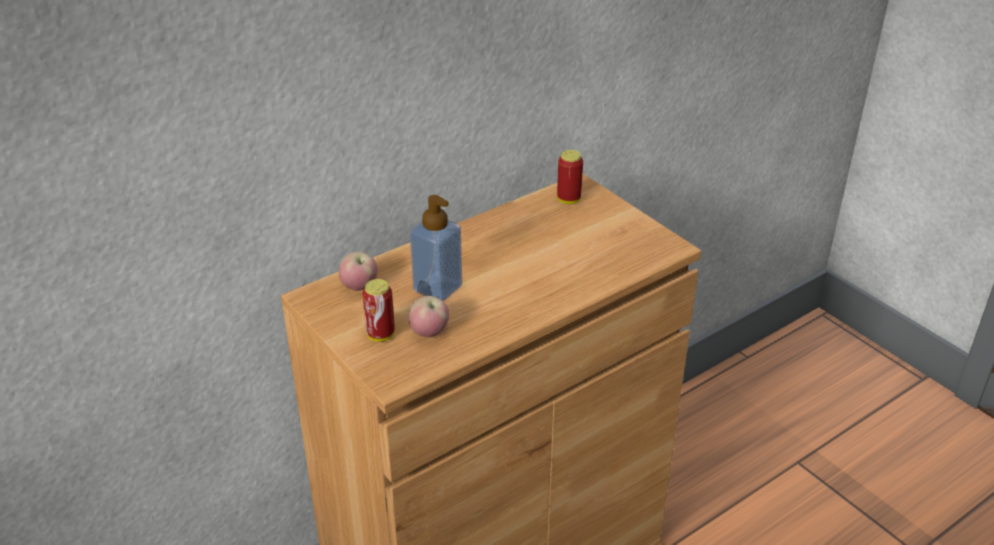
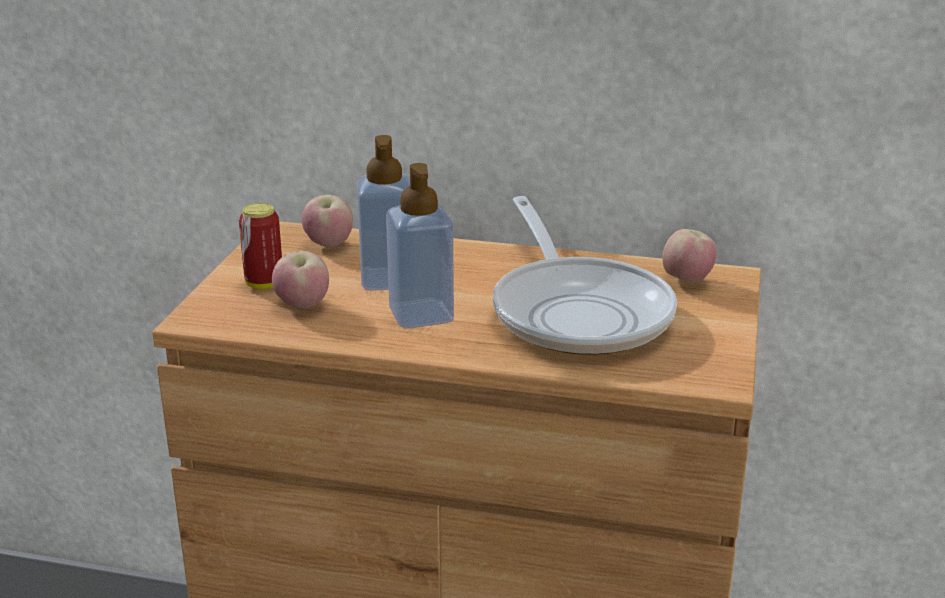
camera: 50 degrees right, 10 degrees down
(496, 298) = (421, 315): none -> soap dispenser
(557, 247) = (578, 311): none -> frying pan
(568, 200) = (687, 281): can -> apple

